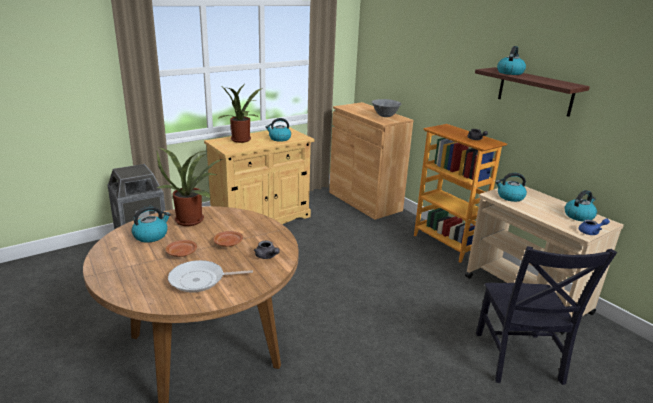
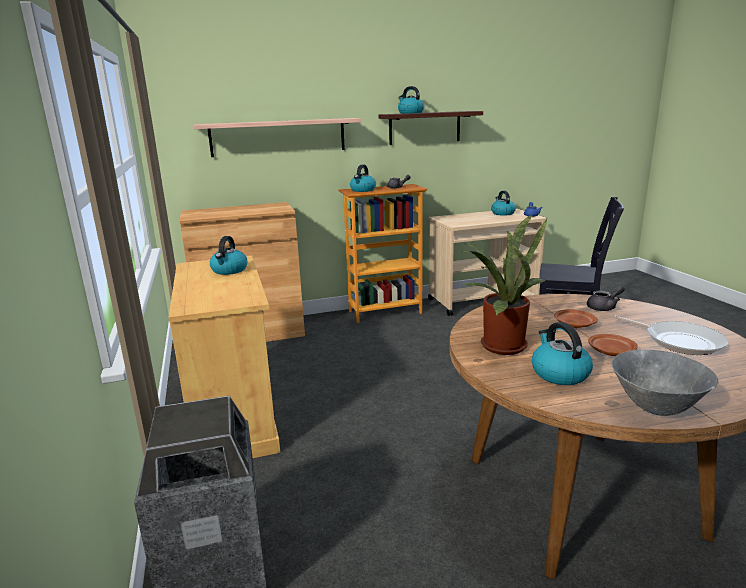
camera: 70 degrees left, 5 degrees down
(200, 280) = (679, 341): frying pan -> frying pan turned 45 degrees counterclockwise
(242, 140) = (208, 291): potted plant -> none
(385, 116) = (261, 207): grey bowl -> grey bowl (656, 408)
(421, 68) = (278, 137): none -> shelf
(510, 197) = (461, 221): kettle -> kettle (363, 190)

